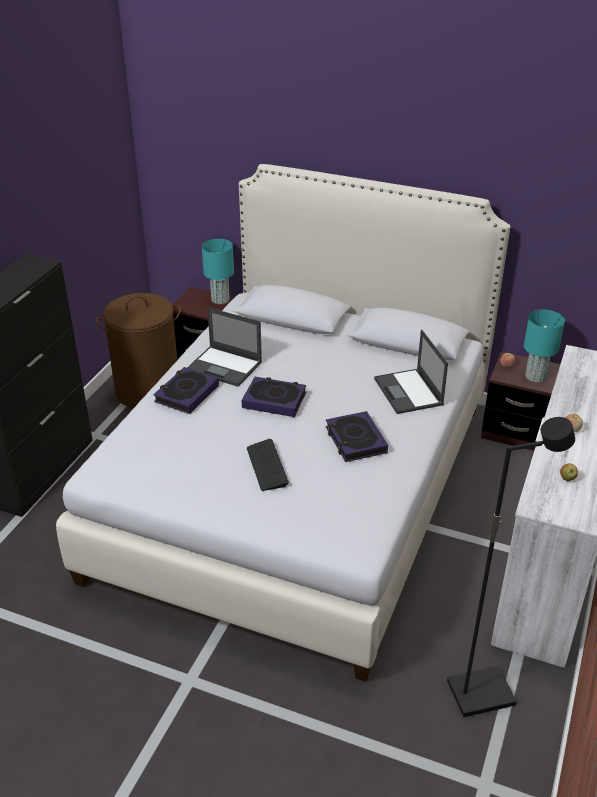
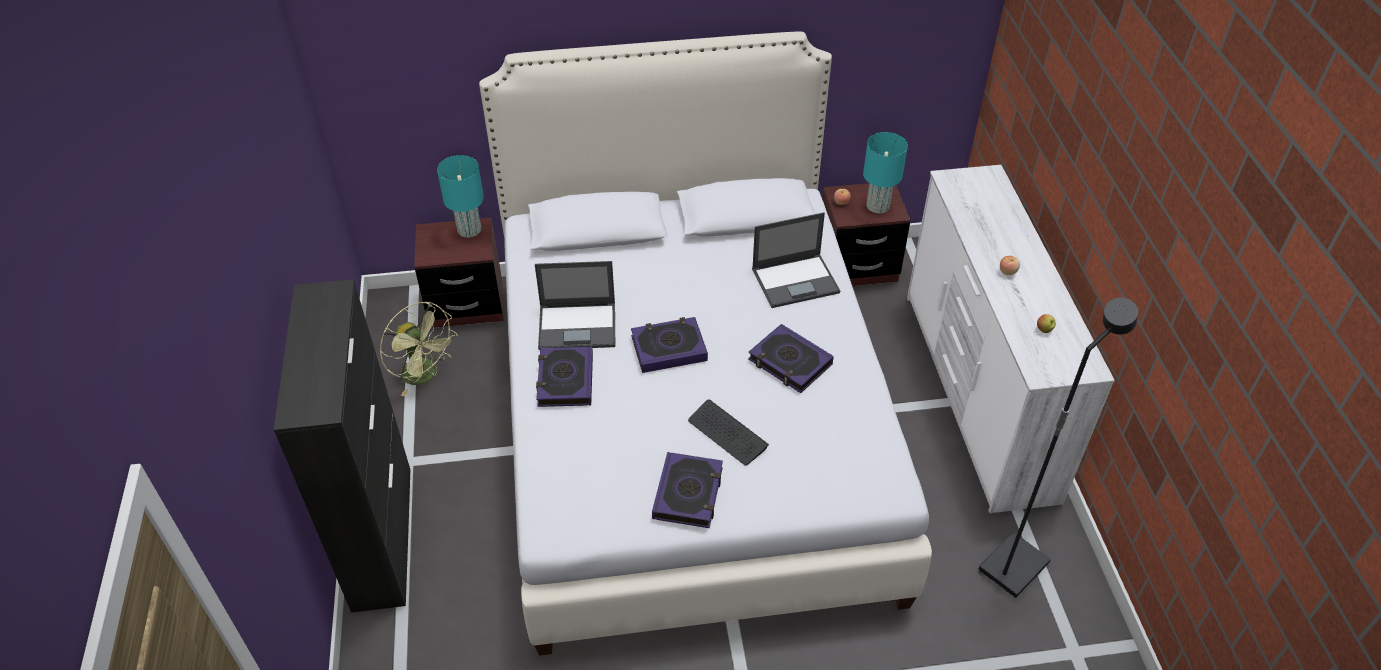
camera: 30 degrees left, 10 degrees up
(148, 391) = (425, 376): brown laundry basket -> green fan
(204, 491) = (688, 494): none -> book
(409, 392) = (796, 280): laptop -> laptop turned 60 degrees counterclockwise

